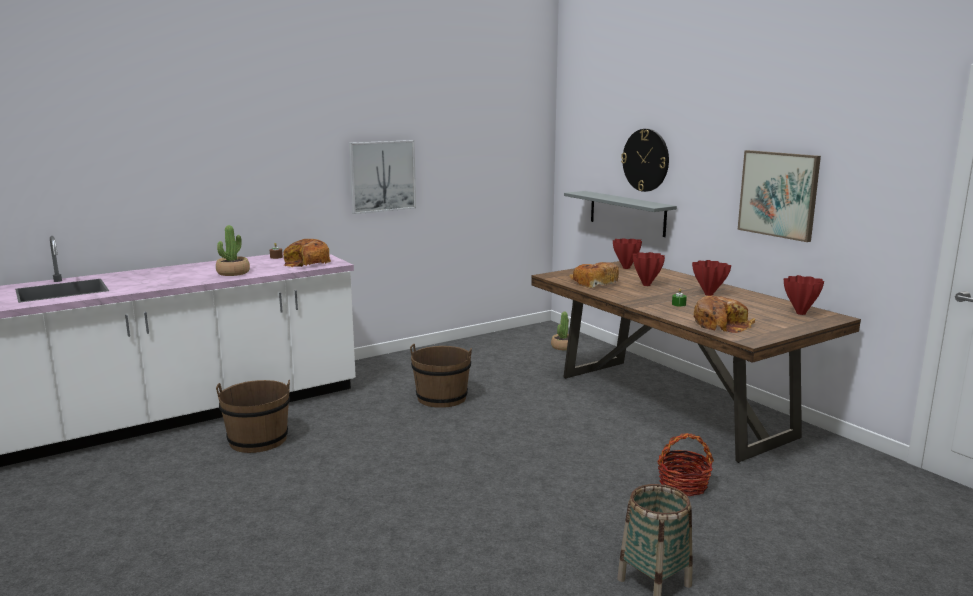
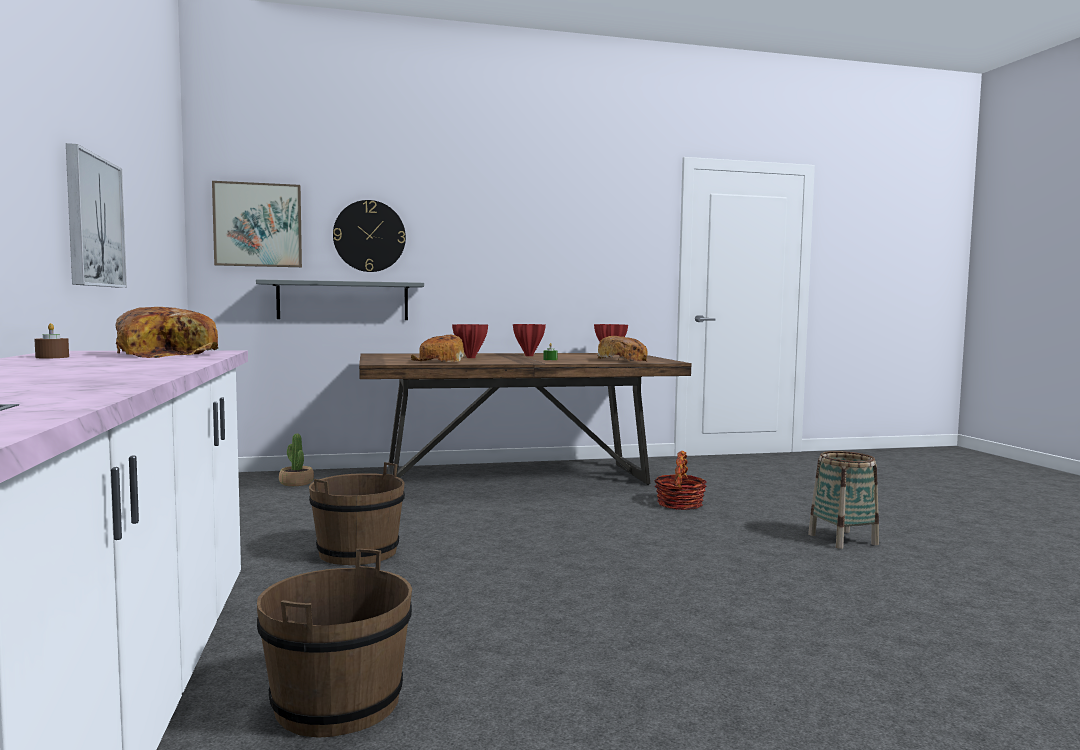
camera: 70 degrees left, 10 degrees down
(233, 273) = (126, 367): potted plant -> none
(625, 268) = (395, 355): red vase -> none
(778, 194) = (543, 260): picture -> picture (258, 225)

